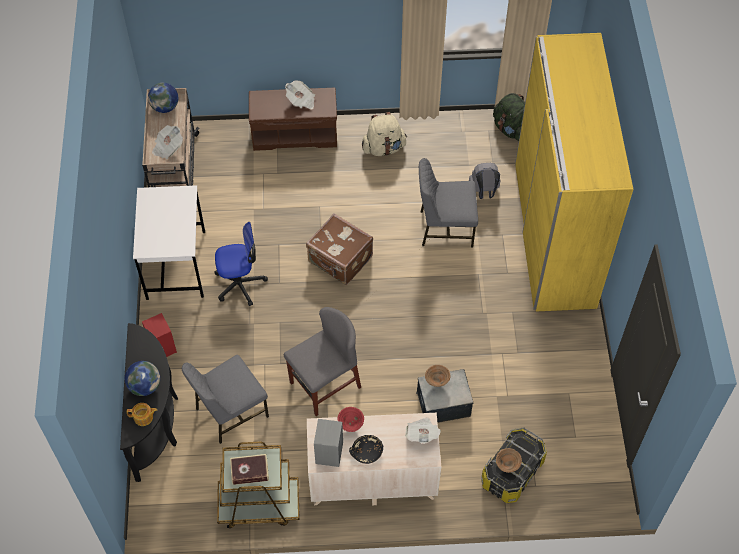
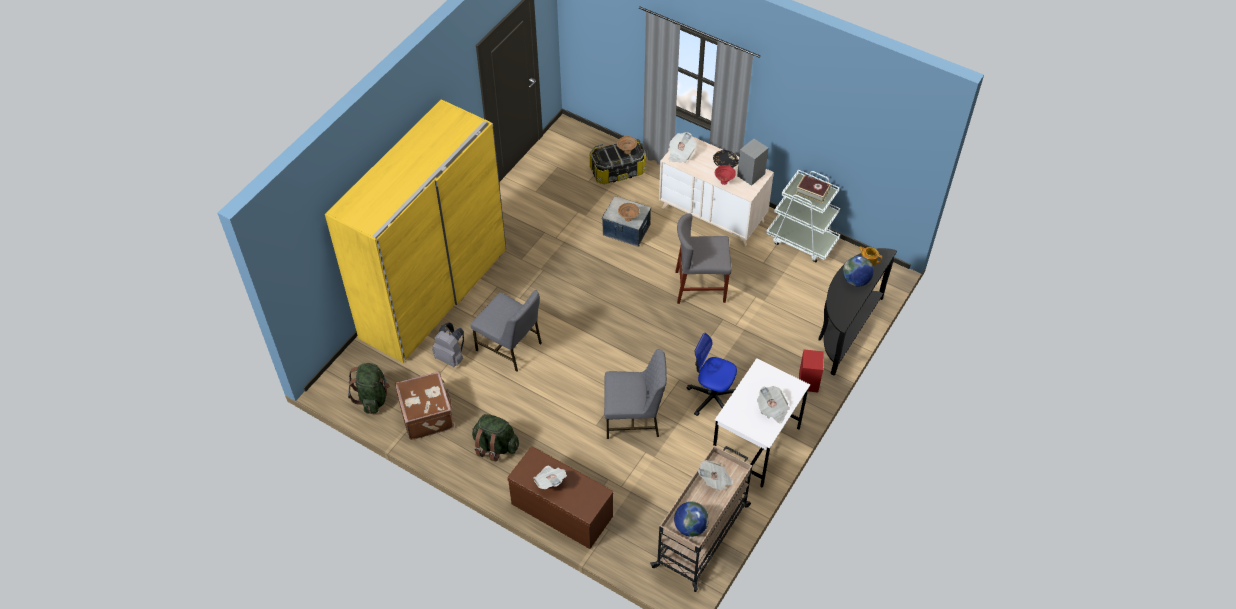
camera: 145 degrees left, 5 degrees down
(153, 218) = (772, 409): none -> newspaper
(230, 412) = (784, 307): grey chair -> grey chair (634, 418)
(258, 504) = (802, 240): brown cart -> white cart
(340, 260) = (616, 369): brown suitcase -> brown suitcase (428, 414)
(383, 148) = (495, 446): beige backpack -> green backpack

